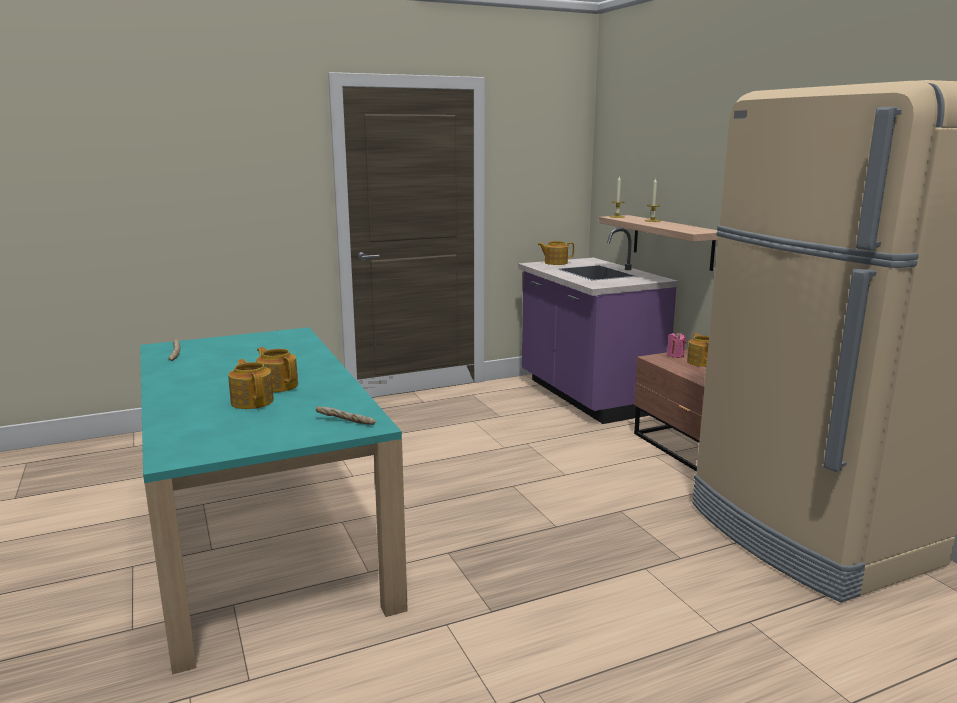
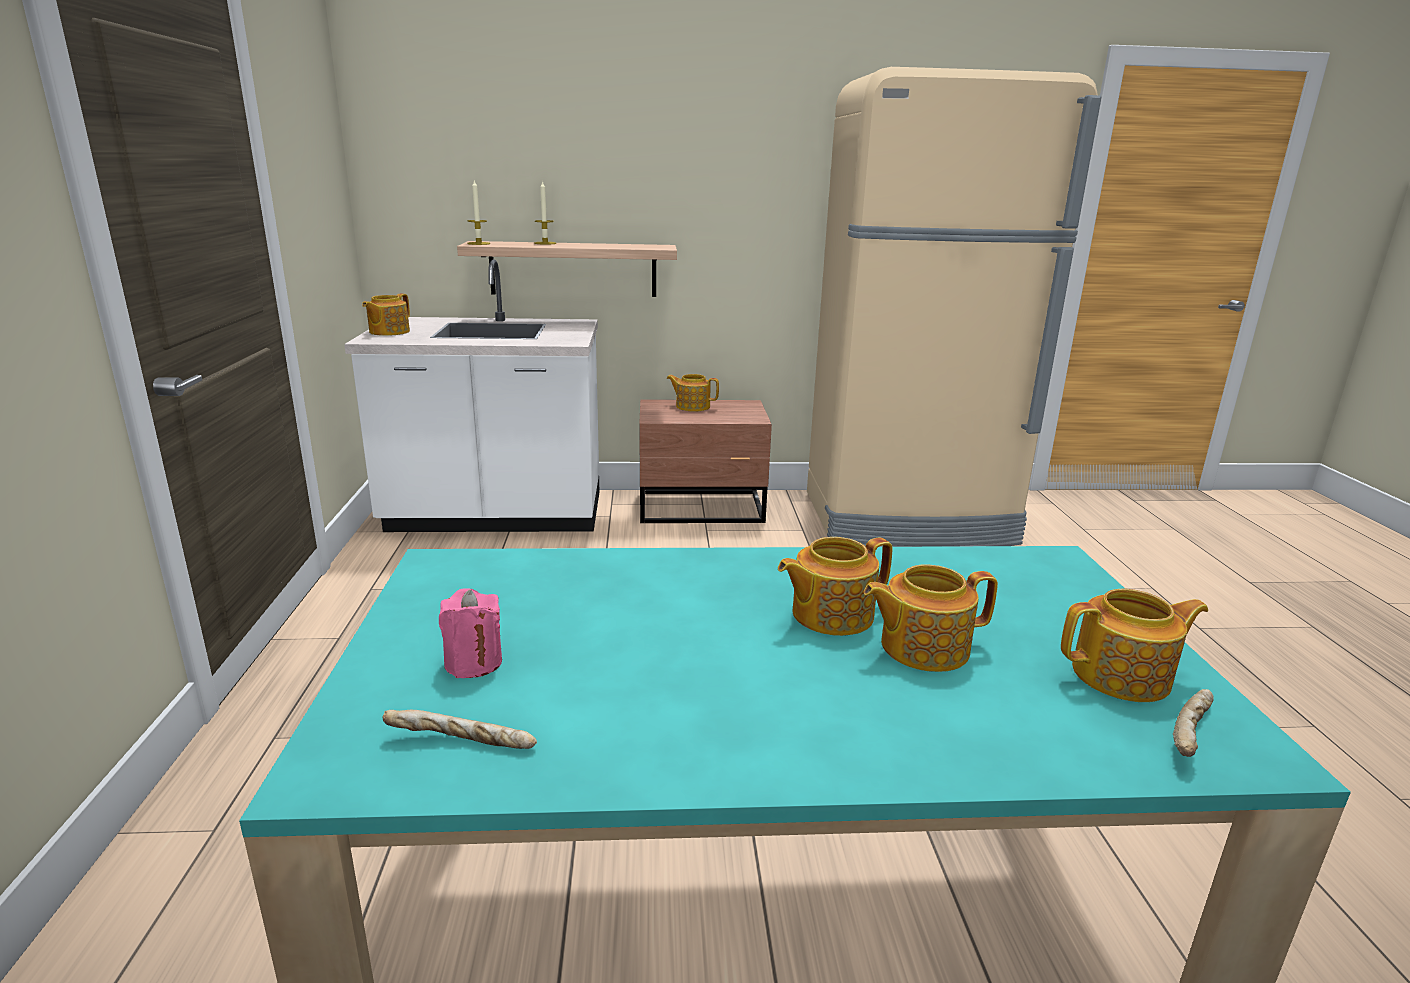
camera: 70 degrees left, 5 degrees up
(235, 436) = (1123, 676): none -> teapot
(345, 422) = (1043, 576): bread -> bread (1193, 734)
(587, 396) = (496, 515): purple counter -> white counter
(675, 355) = (657, 409): pink candle -> pink candle (473, 663)

